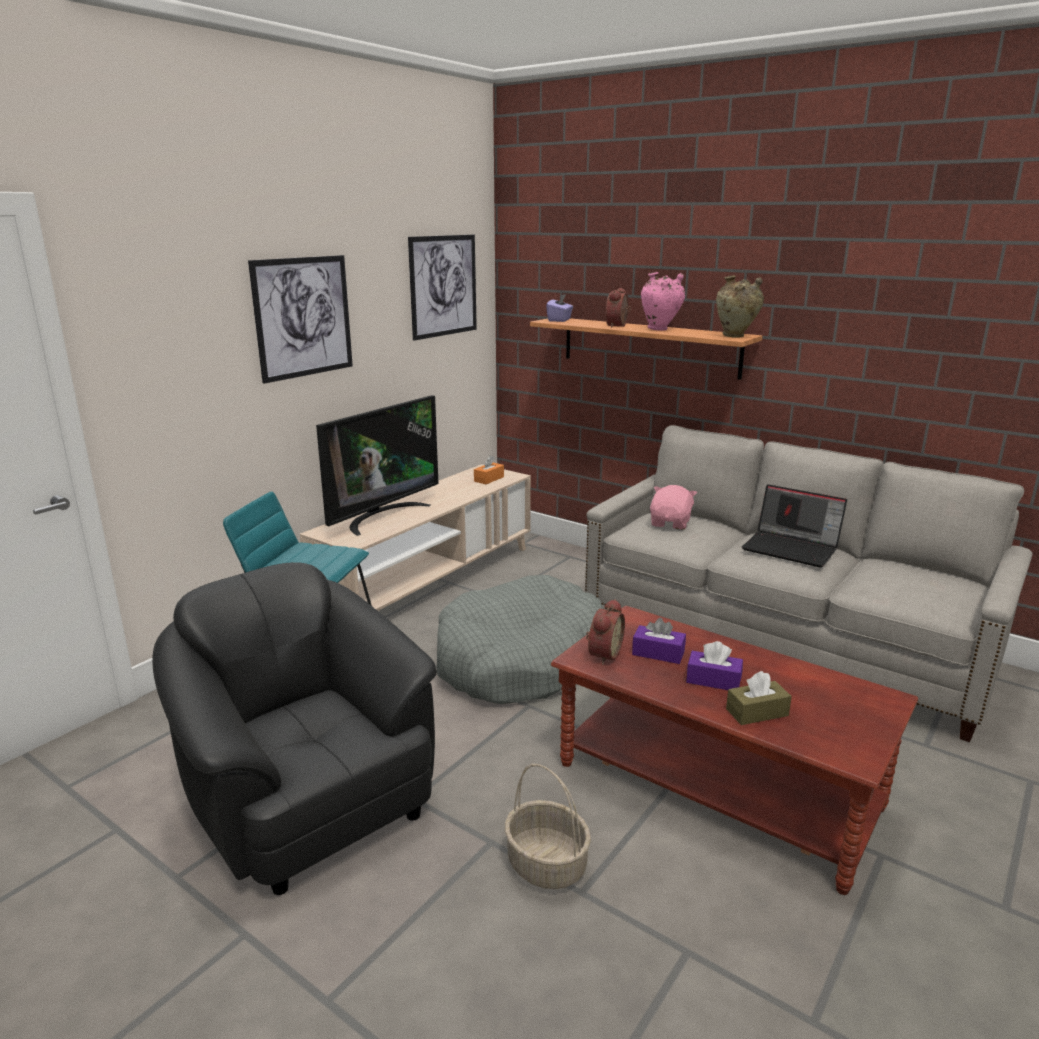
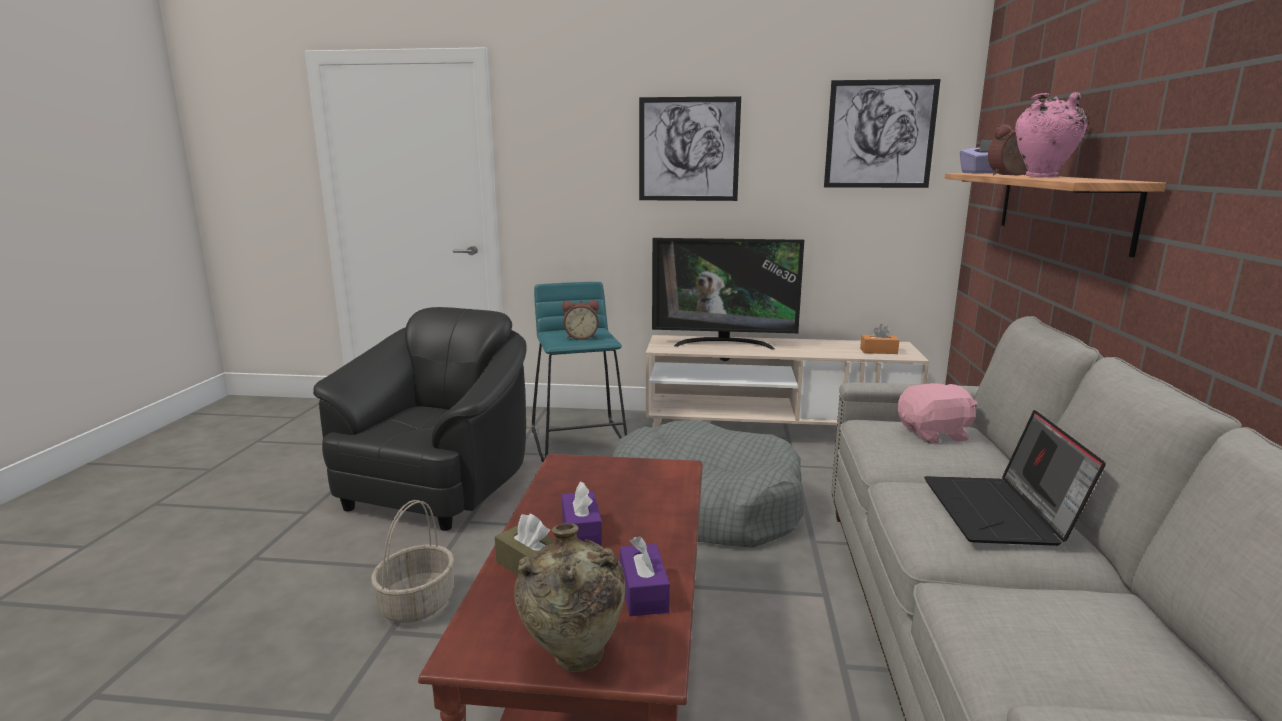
camera: 60 degrees right, 5 degrees down
(602, 654) = (581, 469): alarm clock -> alarm clock (581, 337)
(658, 653) = (611, 493): purple tissue box -> purple tissue box (643, 592)
(735, 336) = (1101, 180): beige vase -> beige vase (573, 661)

